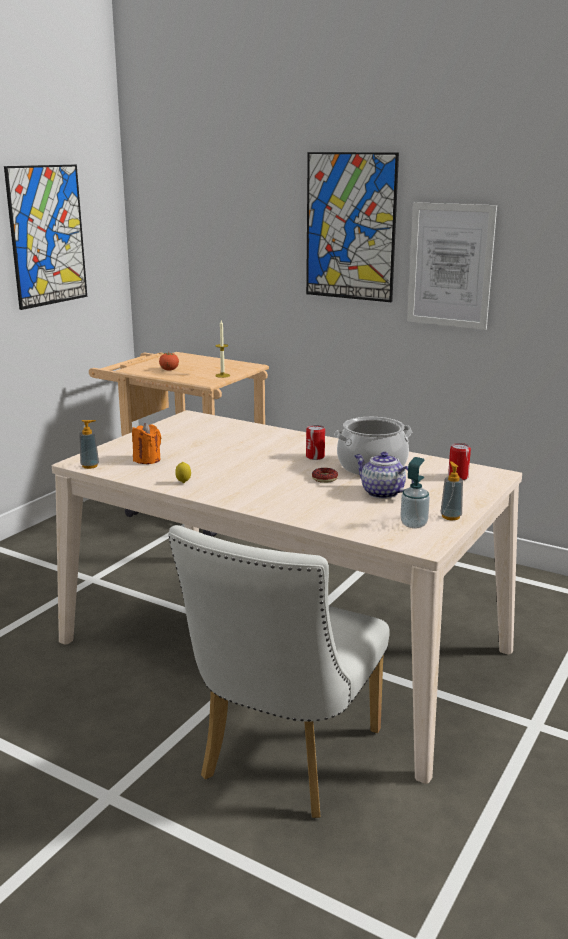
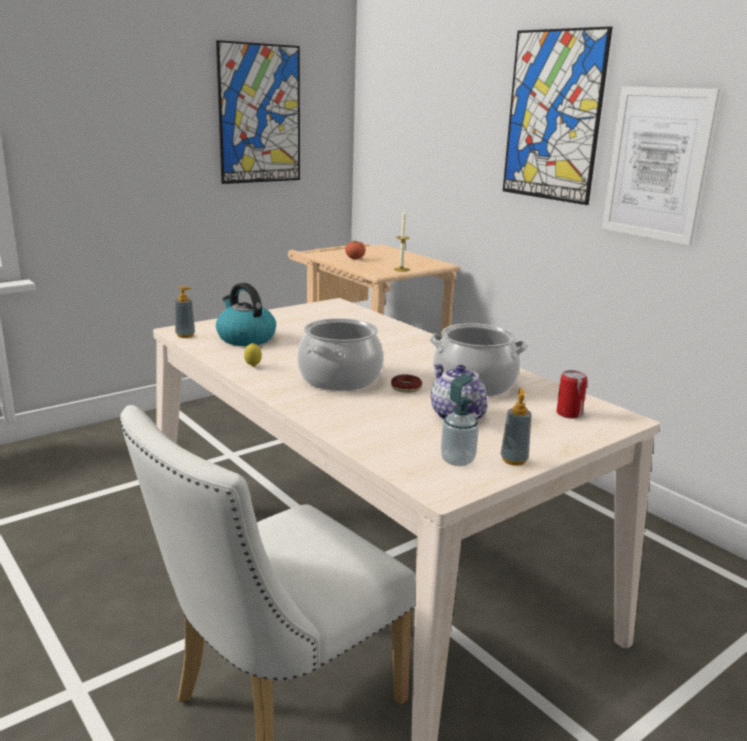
camera: 20 degrees right, 0 degrees up
(147, 460) = (245, 338): orange candle -> kettle
(265, 480) = (339, 378): none -> cooking pot
(315, 457) = (420, 363): can -> none

